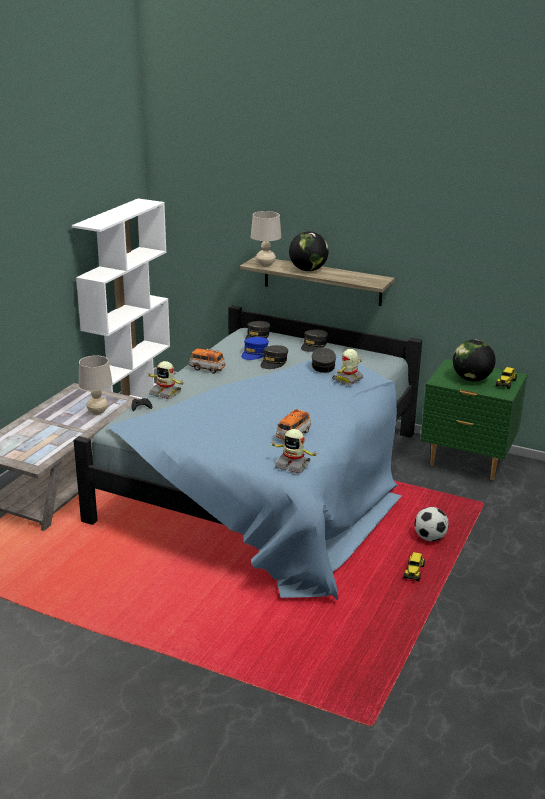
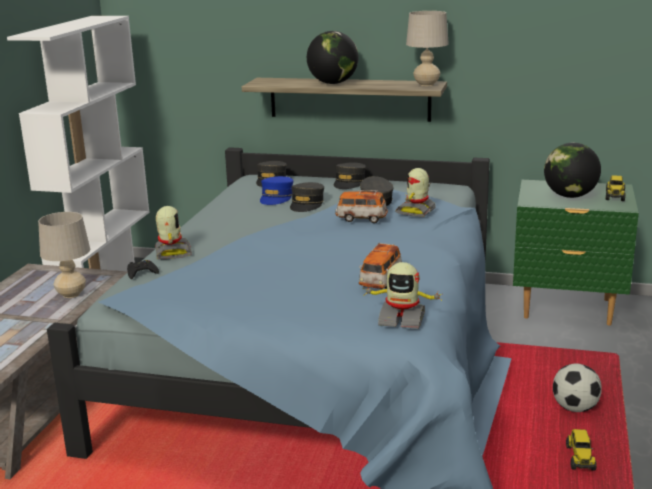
camera: 10 degrees left, 5 degrees down
(165, 393) = (172, 252): toy robot -> toy robot turned 120 degrees counterclockwise
(207, 369) = (219, 220): toy car -> toy car (361, 219)
(265, 265) = (275, 83): beige table lamp -> beige table lamp (426, 84)

